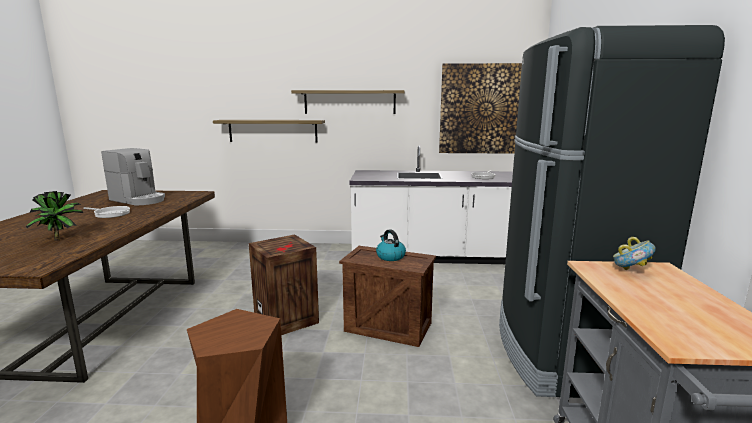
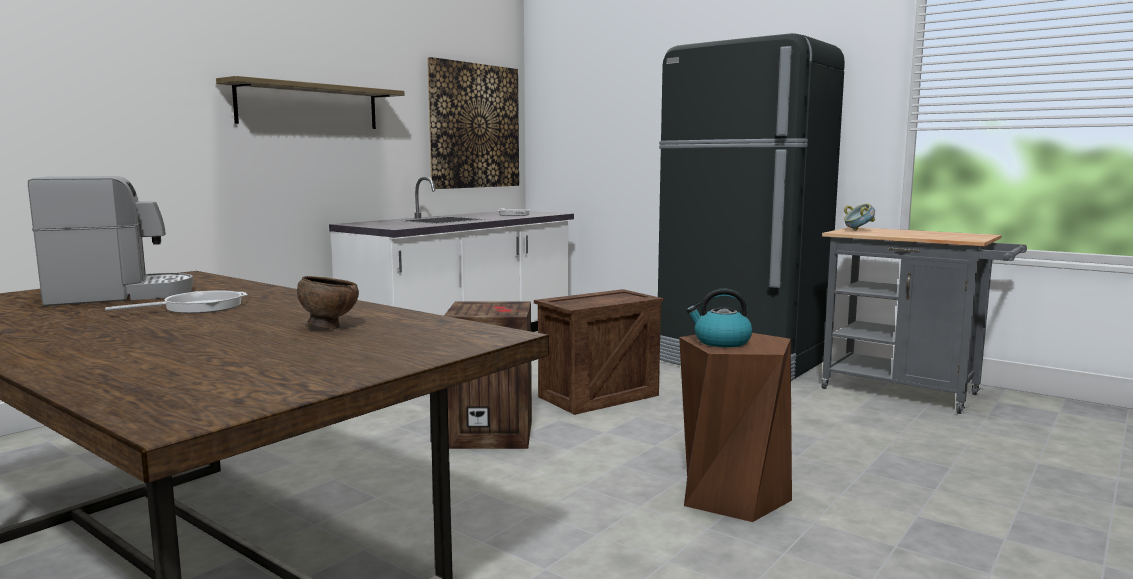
camera: 55 degrees left, 5 degrees down
(61, 239) = (329, 327): potted plant -> brown bowl
(273, 131) = (171, 156): shelf -> none
(390, 256) = (596, 298): kettle -> kettle (721, 342)

